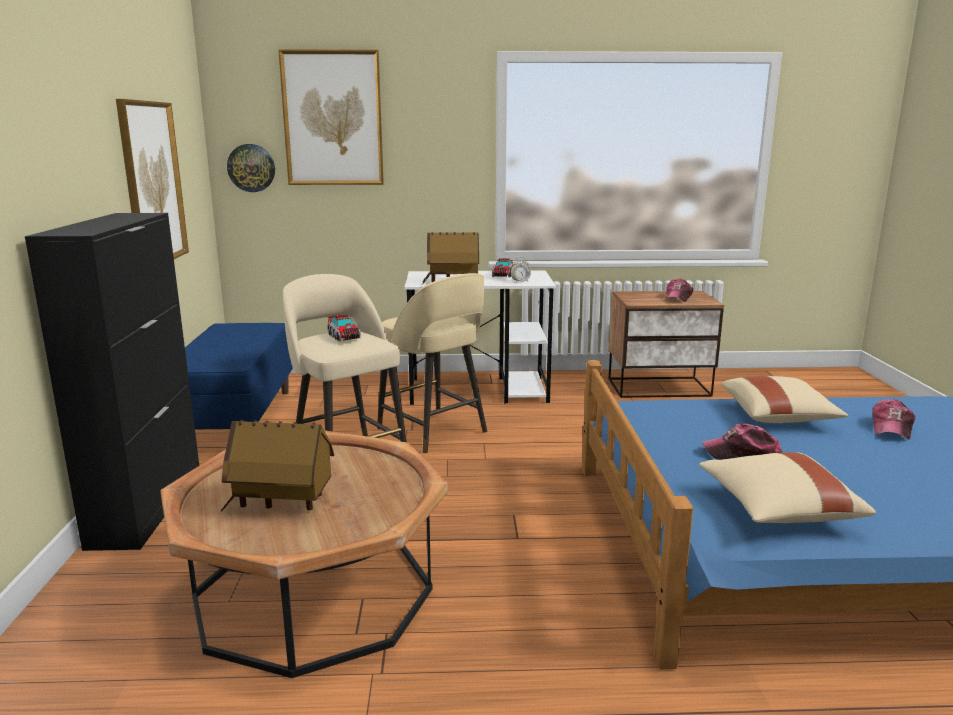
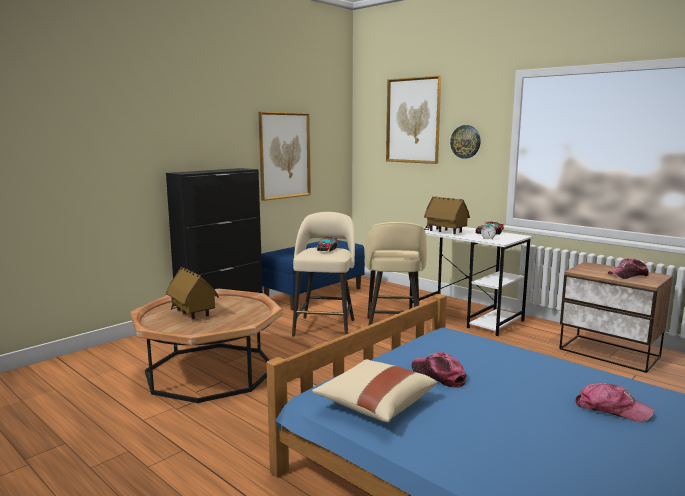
camera: 45 degrees right, 5 degrees down
(251, 168) = (370, 150): wall clock -> wall clock (465, 141)
(778, 417) = (531, 370): beige pillow -> none
(892, 428) = (612, 409): cap -> cap turned 135 degrees counterclockwise

